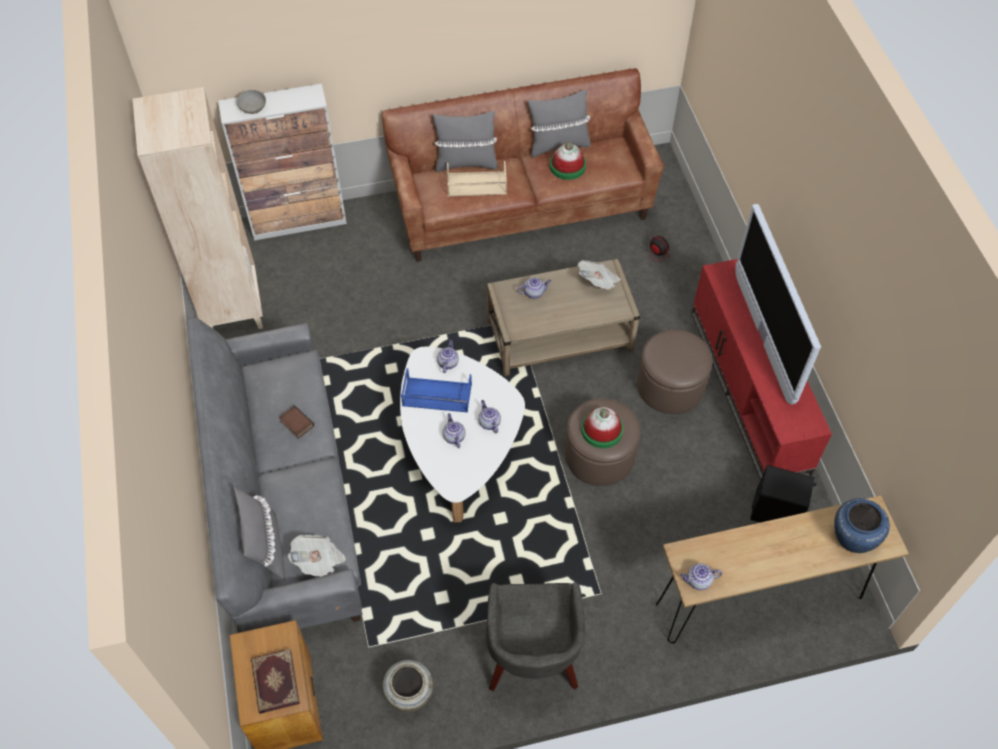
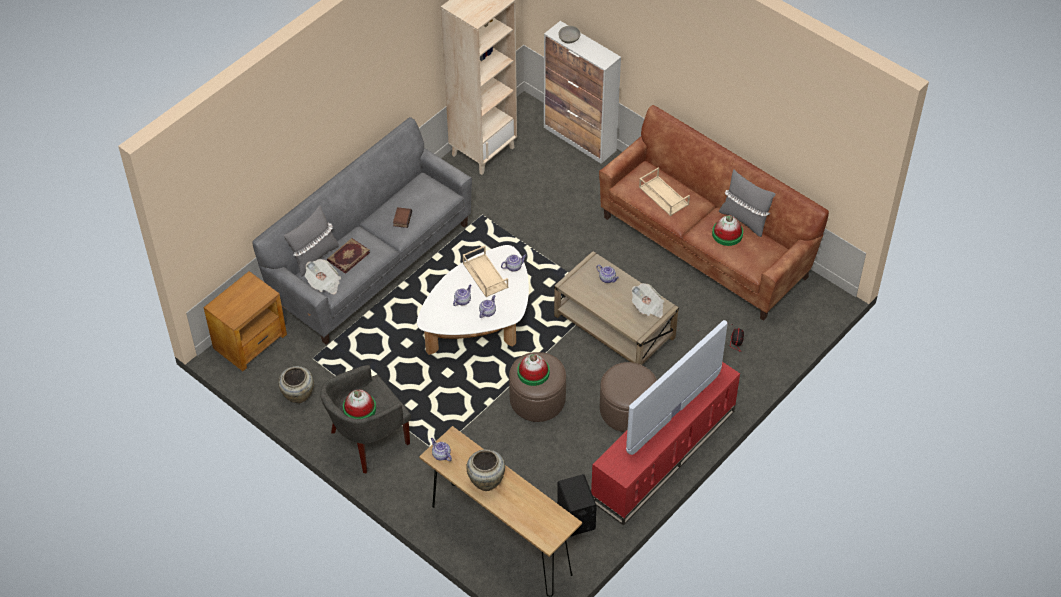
camera: 55 degrees right, 5 degrees down
(274, 682) = (237, 306): book -> book (348, 256)
(436, 395) = (484, 275): blue tray -> beige tray
(466, 163) = (678, 180): grey pillow -> none
(533, 633) = (359, 408): none -> hat
(765, 555) = (486, 480): none -> beige vase
(852, 538) = (535, 519): blue vase -> none

